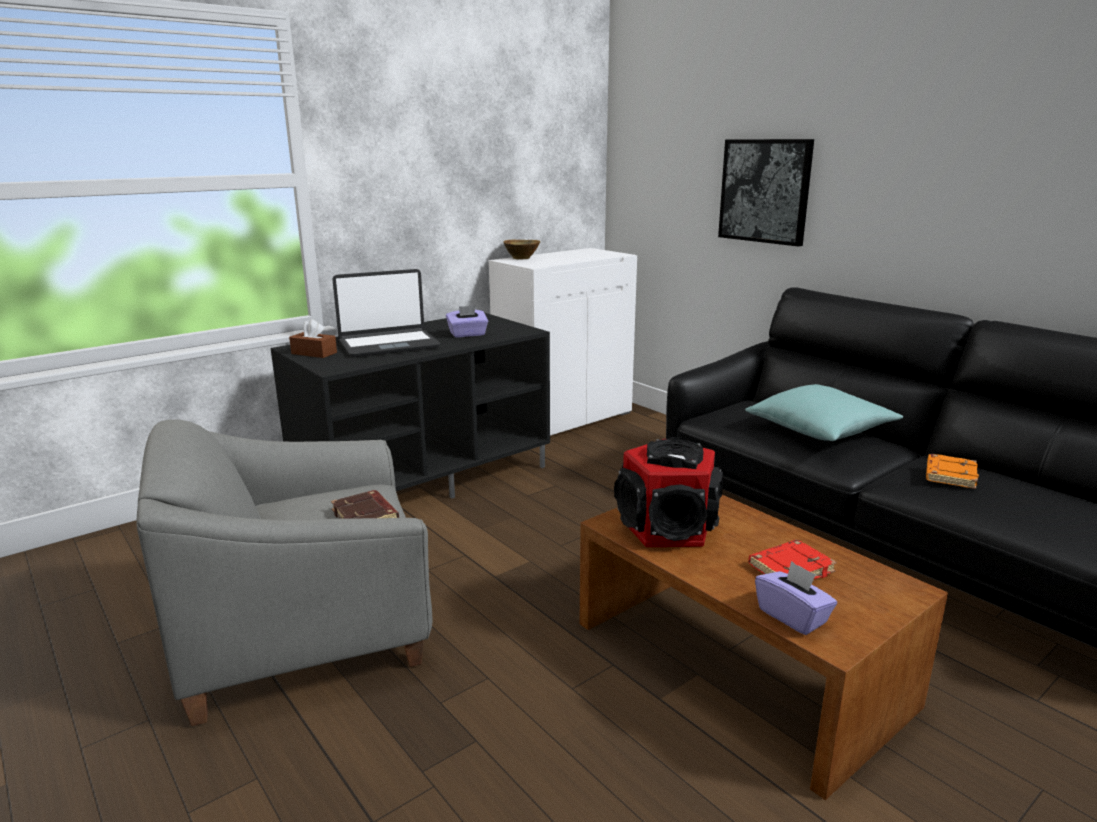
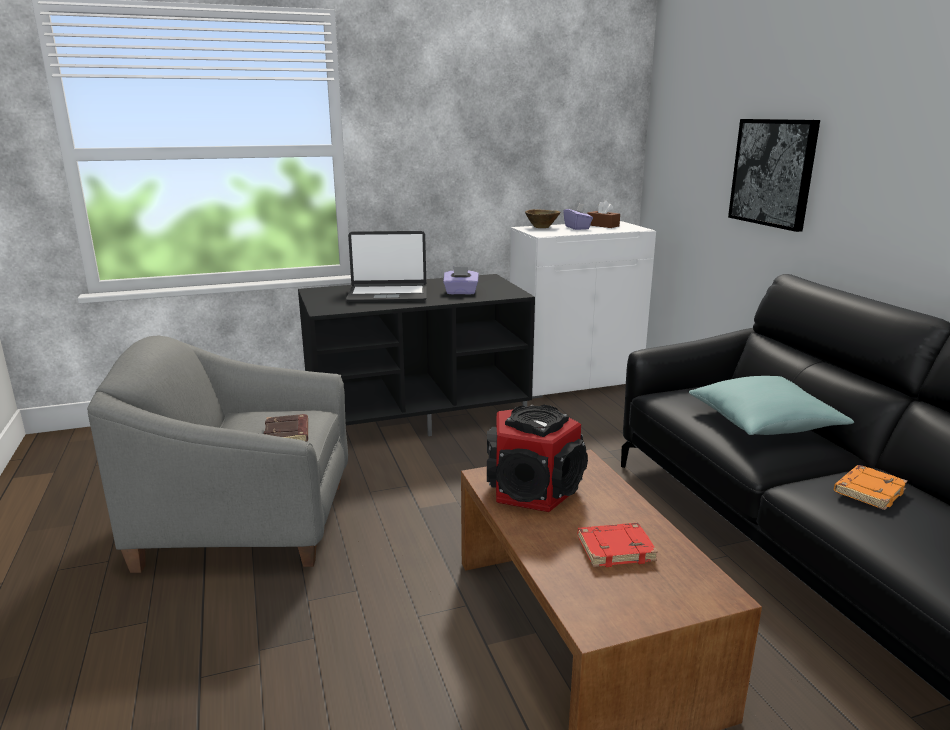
camera: 20 degrees right, 0 degrees up
(314, 353) = (324, 296): brown tissue box -> brown tissue box (603, 225)
(792, 616) = (577, 592): purple tissue box -> purple tissue box (577, 228)

